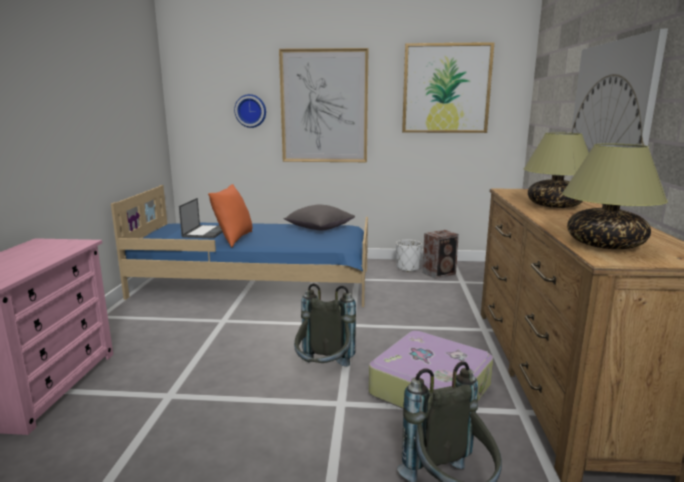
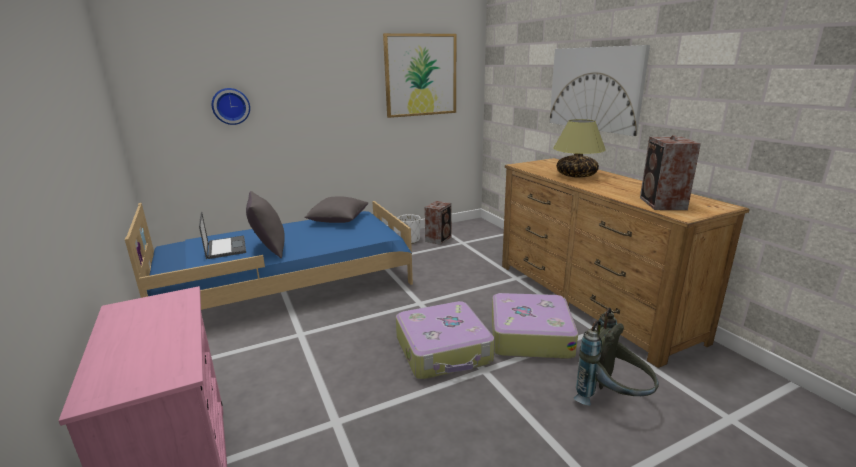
camera: 30 degrees left, 5 degrees up
(233, 239) = (269, 249): orange pillow -> grey pillow
(323, 372) = (444, 350): grey backpack -> suitcase
(324, 106) = (311, 97): picture -> none
(605, 245) = (662, 204): table lamp -> speaker

